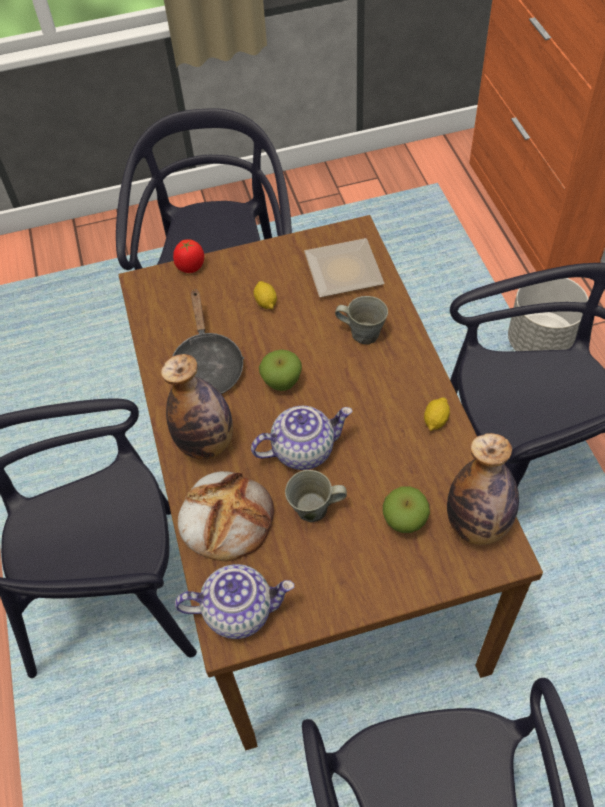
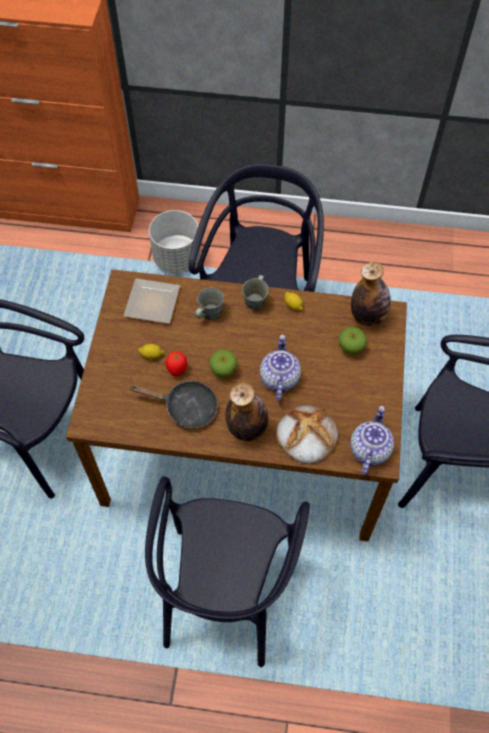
camera: 70 degrees left, 5 degrees up
(191, 268) = (91, 388): tomato -> tomato (177, 369)
(314, 509) = (322, 388): grey mug -> grey mug (255, 301)

